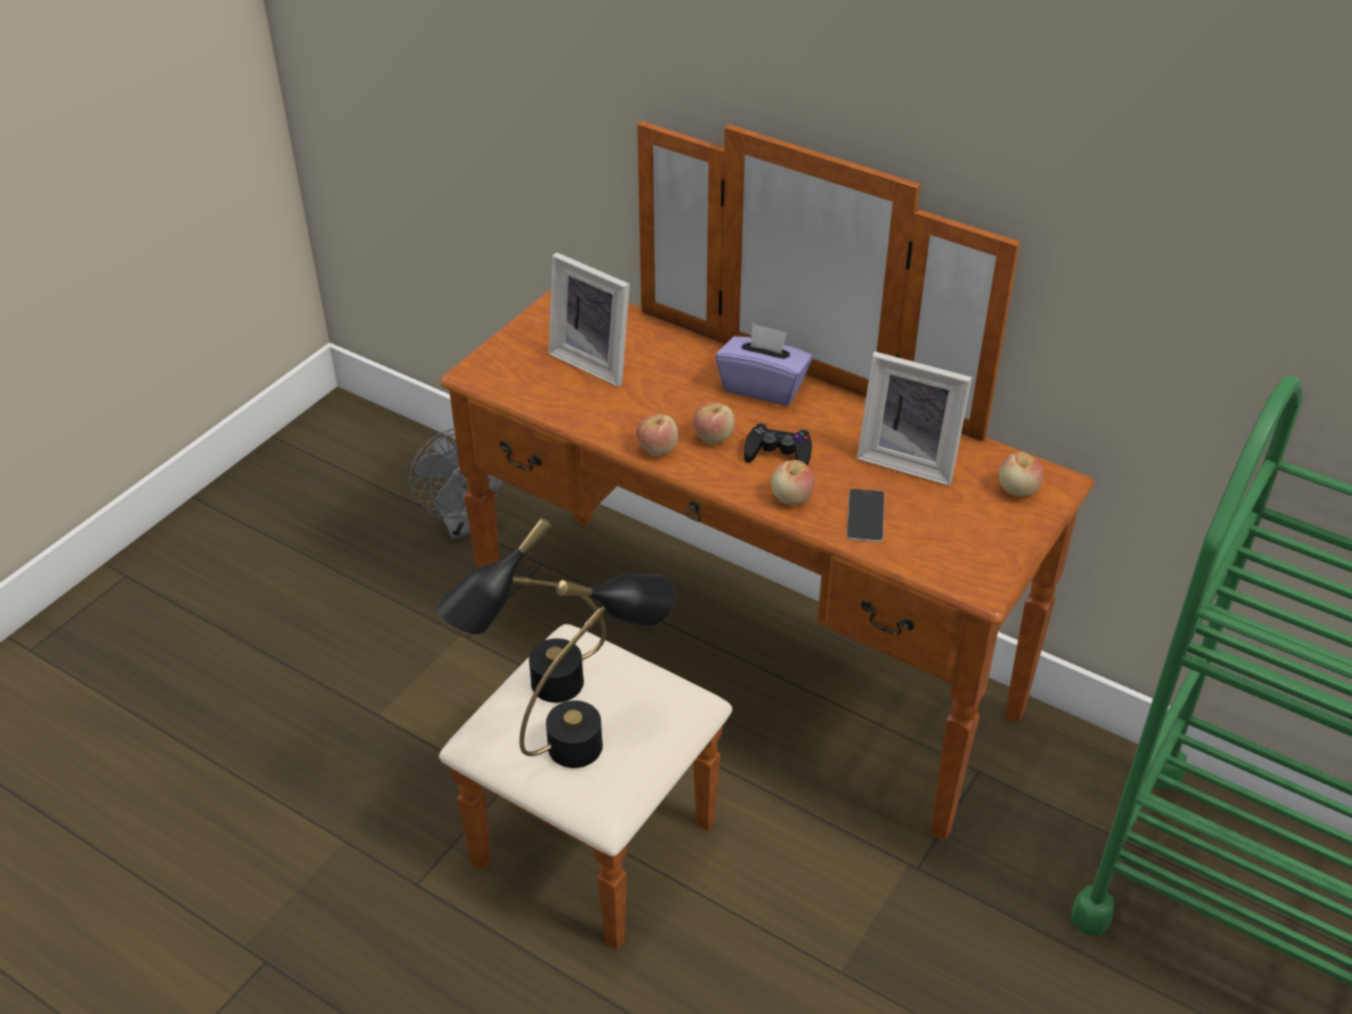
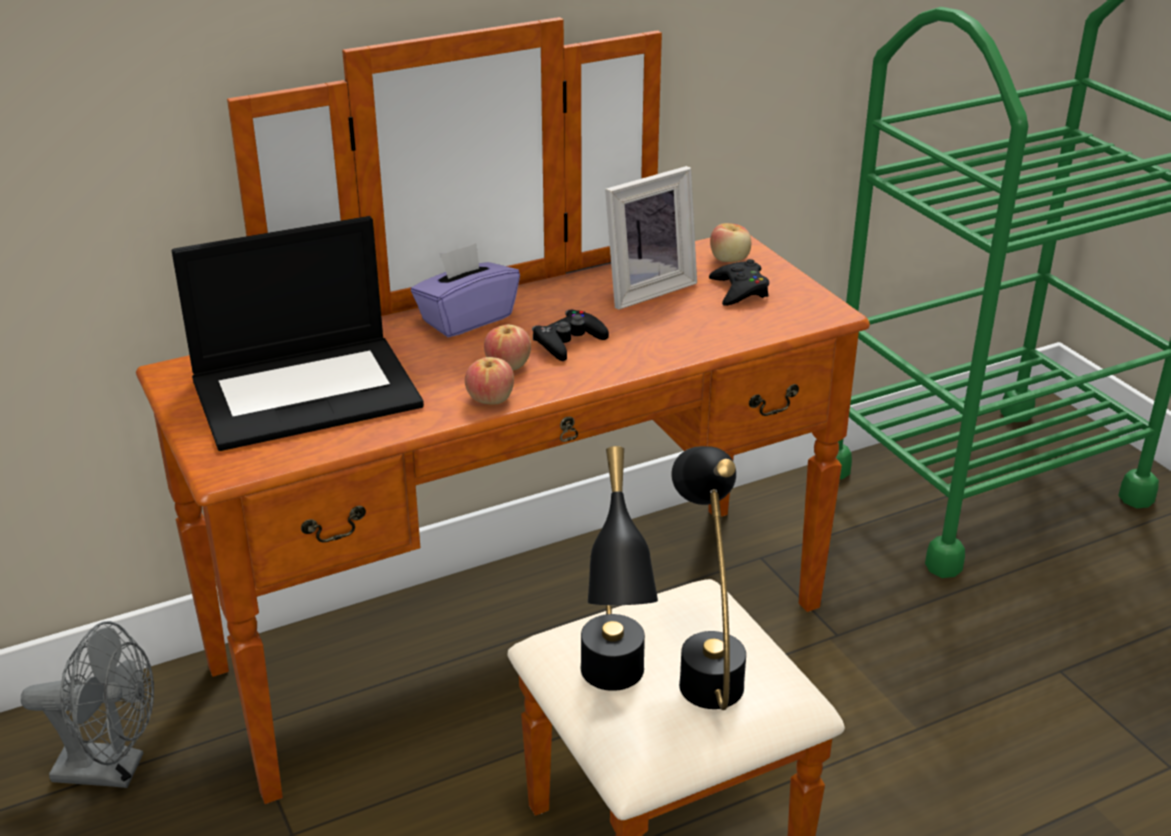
camera: 60 degrees left, 10 degrees down
(595, 361) = (308, 391): picture frame -> laptop
(791, 498) = (637, 356): apple -> none
(865, 515) = (696, 330): phone -> none
(965, 516) = (739, 290): none -> black game controller

